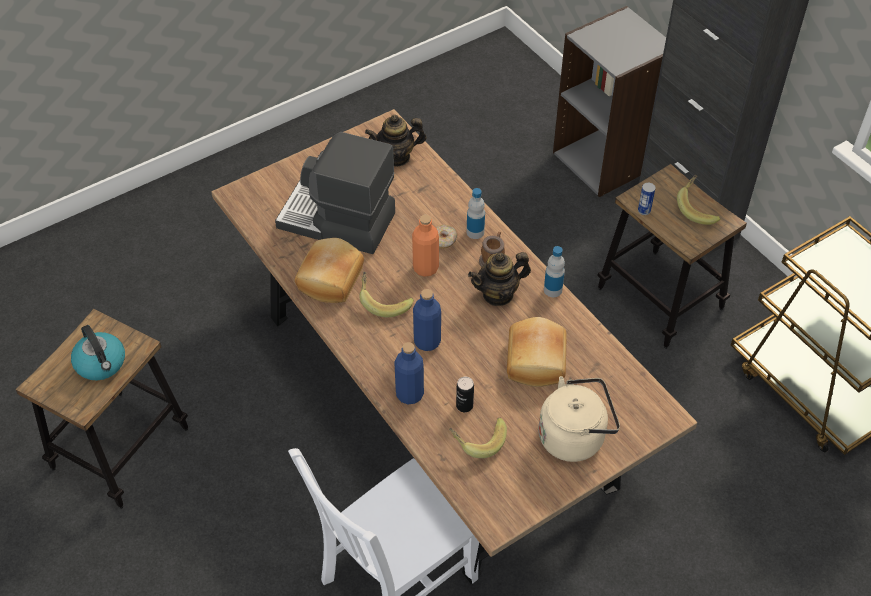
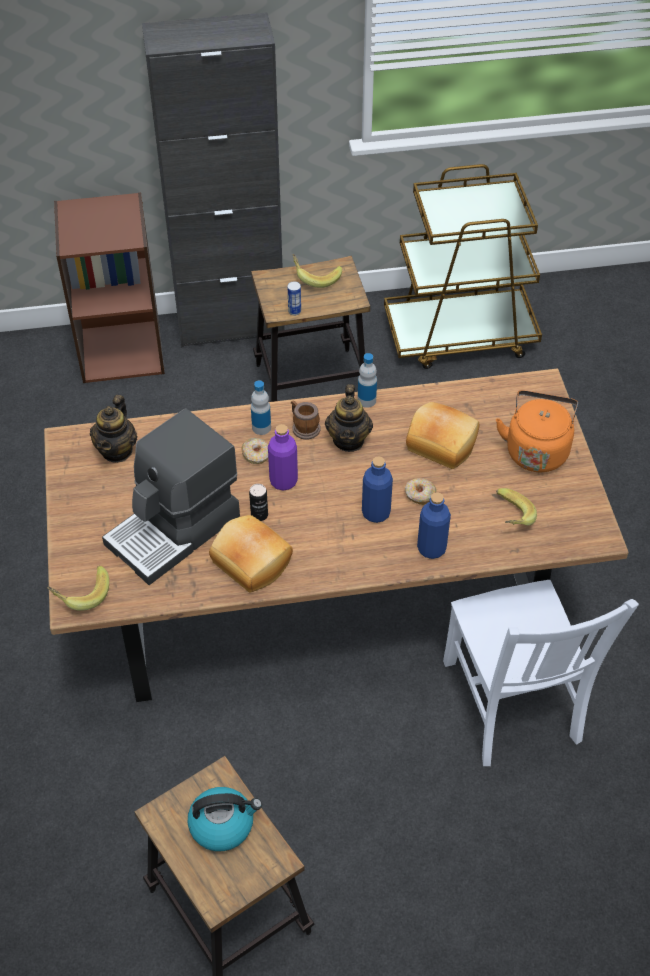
camera: 65 degrees left, 0 degrees up
(384, 301) = (307, 528): banana -> banana (81, 594)
(425, 268) = (283, 481): orange bottle -> purple bottle
(464, 405) = (465, 512): can -> can (259, 515)
(465, 365) = (419, 495): none -> donut
(575, 437) = (536, 450): beige kettle -> orange kettle
(605, 159) = (121, 350): grey bookcase -> brown bookcase

